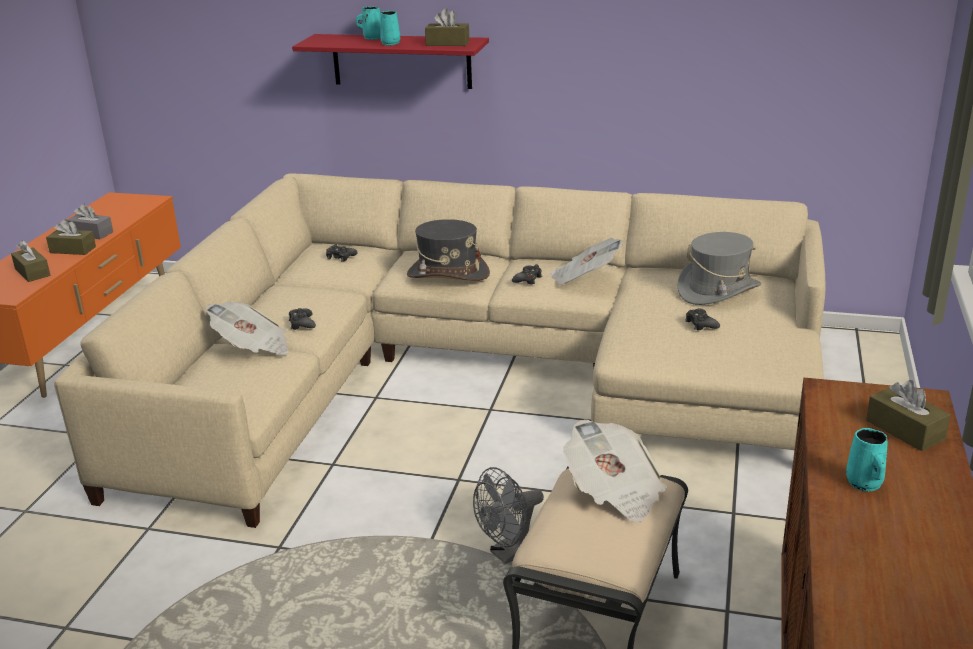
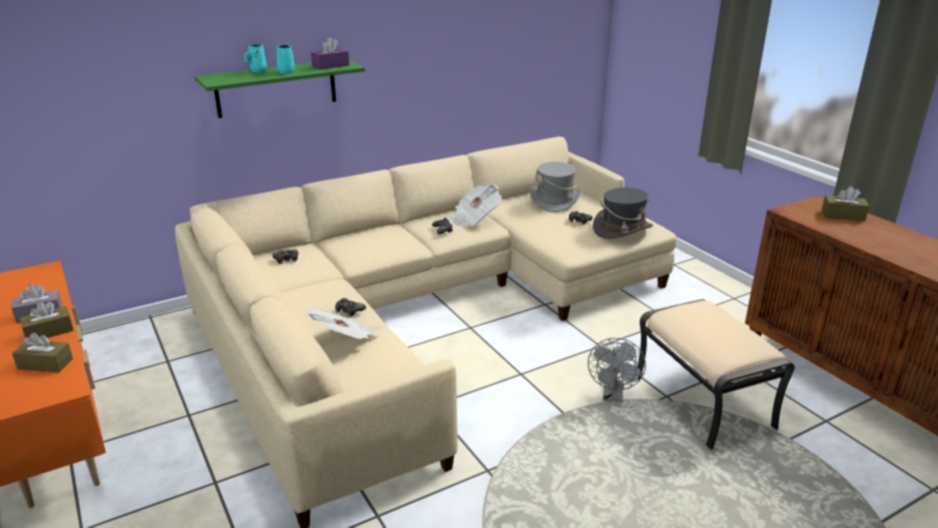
camera: 45 degrees left, 0 degrees up
(401, 61) = (276, 88): red shelf -> green shelf
(447, 43) = (330, 66): brown tissue box -> purple tissue box
(448, 274) = (387, 244): grey hat -> grey hat (622, 229)
(614, 492) = (702, 316): newspaper -> none
(865, 484) = (879, 241): turquoise mug -> none

